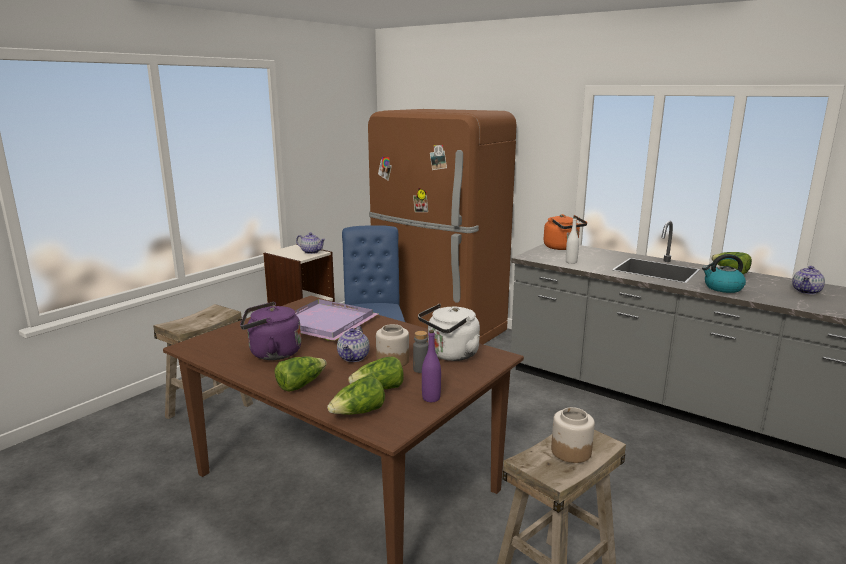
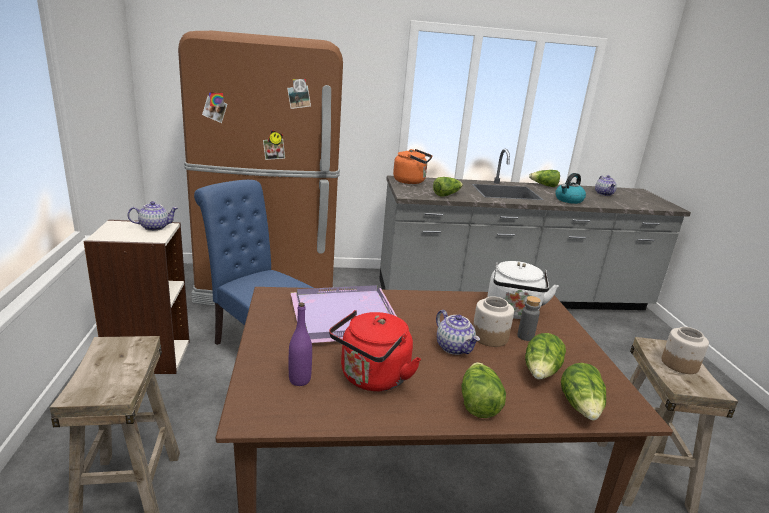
camera: 45 degrees left, 5 degrees up
(271, 353) = (372, 378): purple kettle -> red kettle
(431, 398) = (588, 362): purple bottle -> purple bottle (299, 380)
(571, 262) = (446, 195): white bottle -> lettuce

